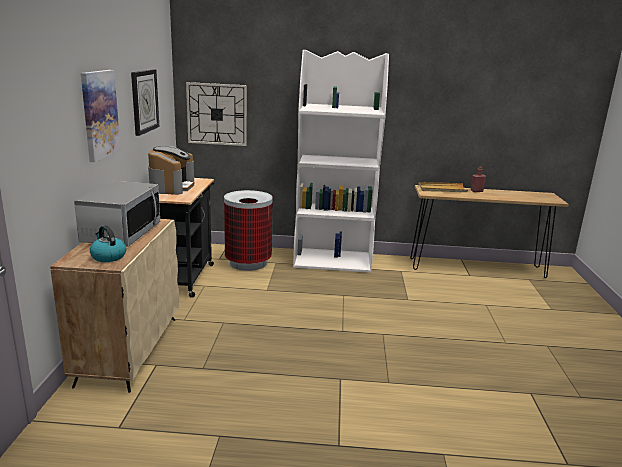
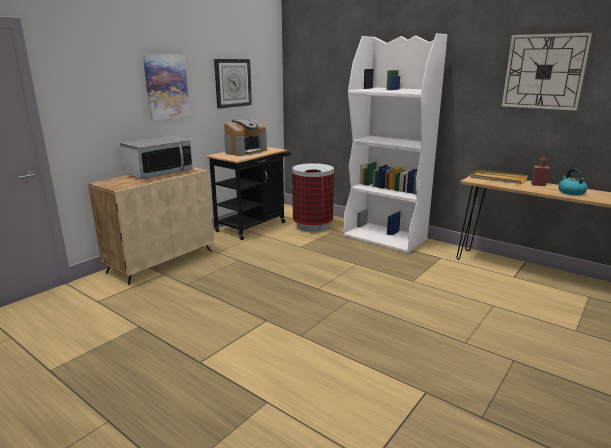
camera: 35 degrees right, 0 degrees up
(108, 256) = (124, 183): kettle -> kettle (570, 192)
(217, 114) = (310, 98): wall clock -> wall clock (544, 72)

